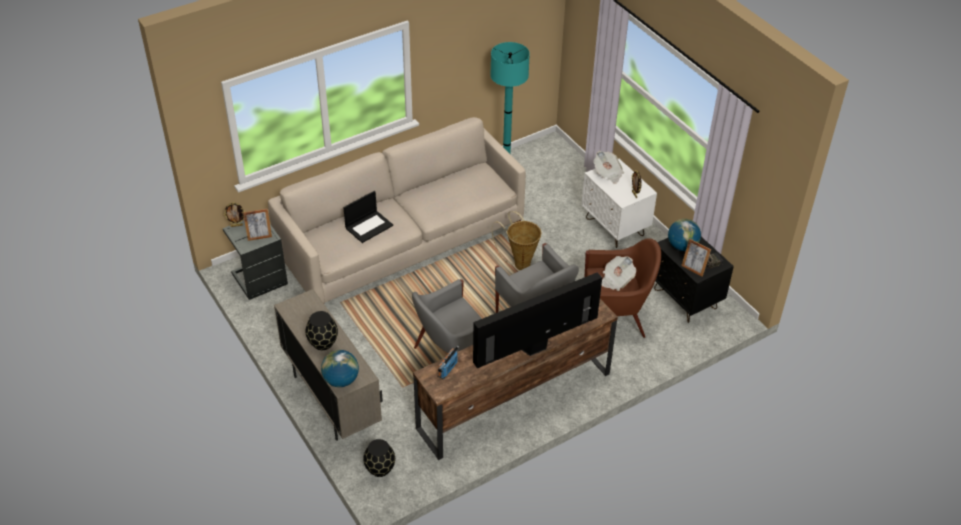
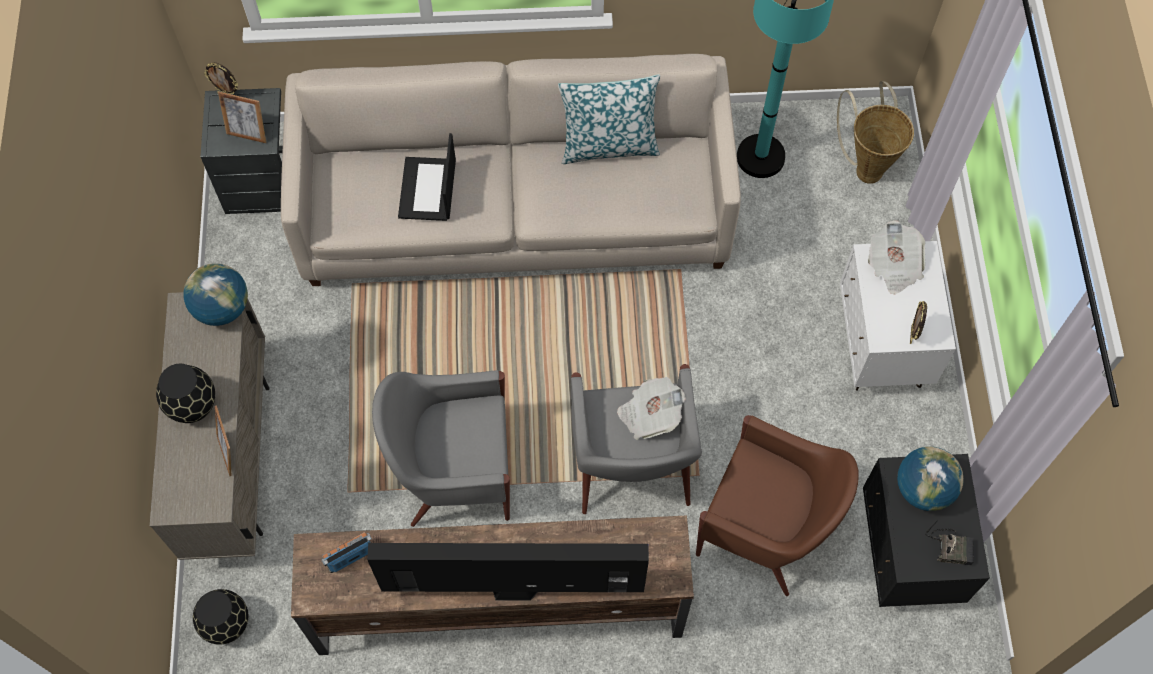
camera: 30 degrees right, 20 degrees up
(341, 380) = (175, 494): globe -> globe (222, 308)
(369, 226) = (428, 190): laptop -> laptop turned 105 degrees clockwise
(443, 179) = (609, 145): none -> pillow
(519, 263) = (674, 343): basket -> basket (866, 167)
(616, 280) = (775, 489): newspaper -> newspaper (649, 415)
(693, 269) = (910, 549): picture frame -> picture frame (230, 452)

